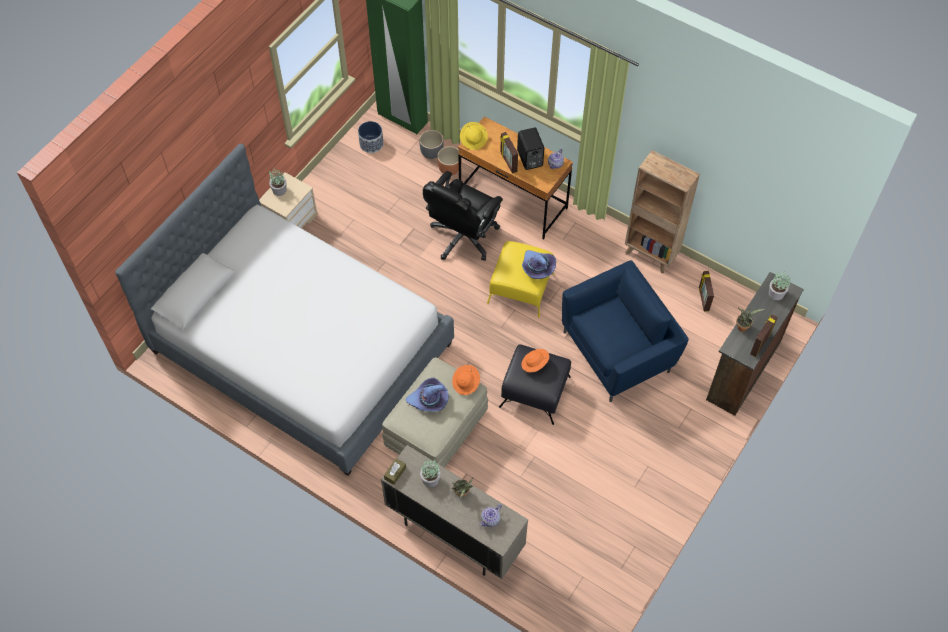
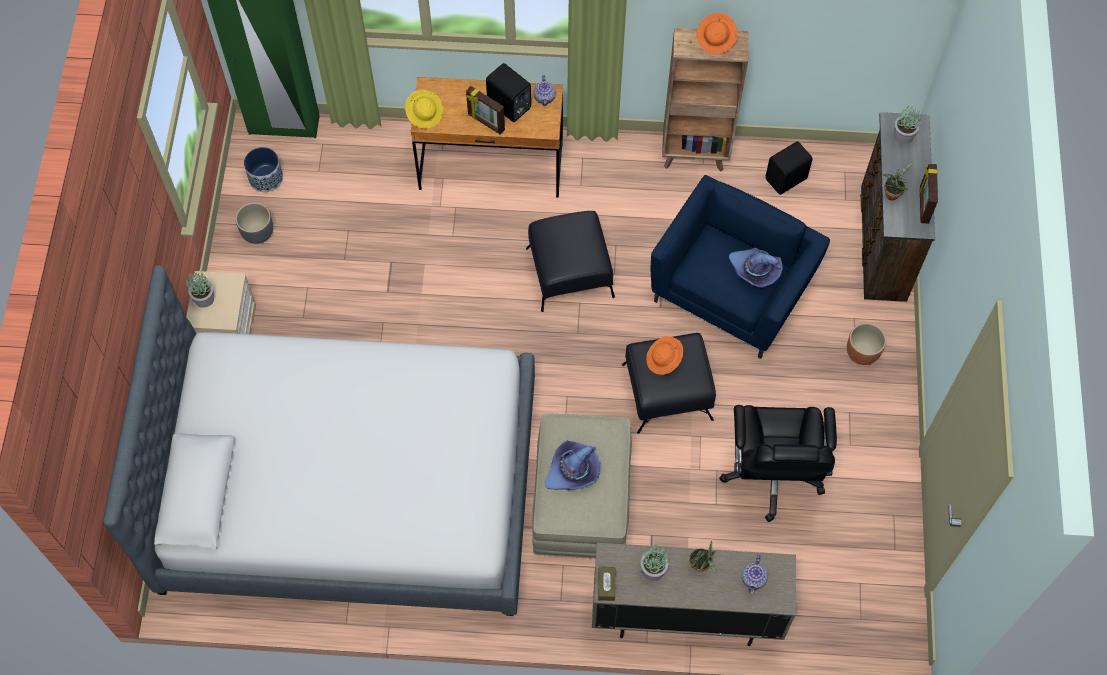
camera: 30 degrees left, 5 degrees up
(432, 152) = (350, 152): grey planter -> grey planter (257, 232)
(450, 168) = (386, 162): brown planter -> brown planter (862, 352)
(463, 237) = (459, 243): black office chair -> black office chair (772, 474)
(466, 383) = (603, 427): orange hat -> orange hat (716, 40)
(521, 288) = (570, 271): yellow ottoman -> black ottoman
(537, 267) = (590, 238): purple hat -> purple hat (756, 270)
(703, 299) = (787, 179): picture frame -> black speaker

